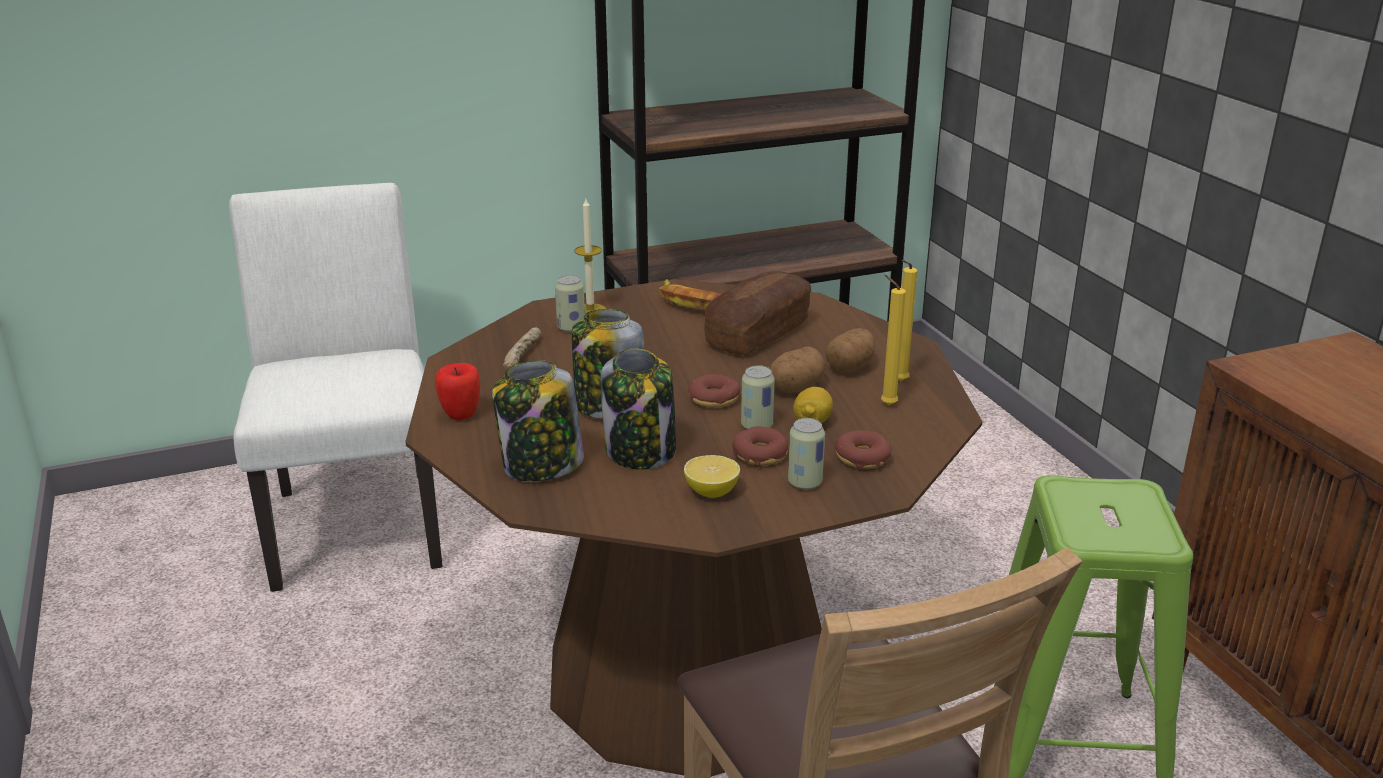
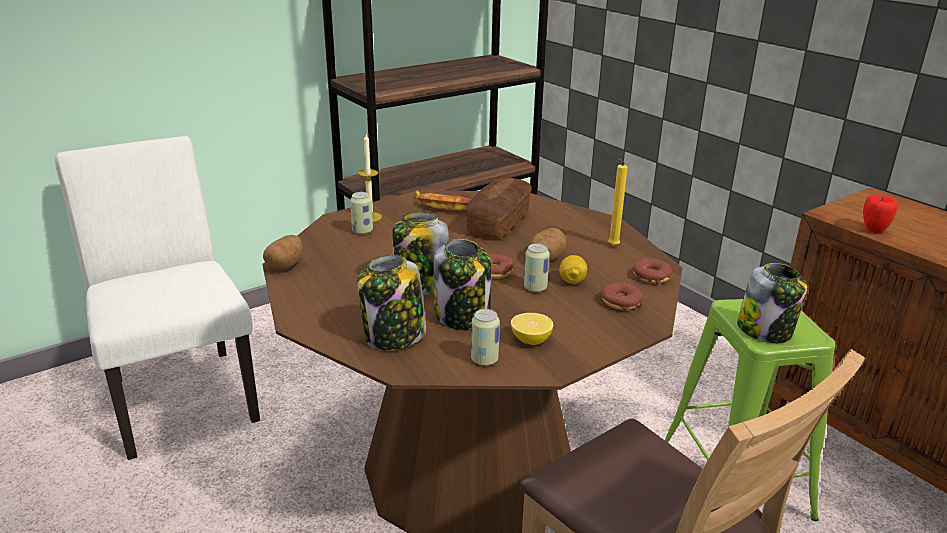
camera: 15 degrees left, 0 degrees up
(461, 415) = (311, 305): apple -> apple (873, 230)
(524, 359) = (339, 257): bread -> none
(760, 455) = (549, 308): donut -> donut (651, 277)
(804, 482) = (592, 325): can -> can (484, 359)
(850, 367) = (574, 240): potato -> potato (285, 265)
(886, 404) = (613, 263): yellow candle -> none
(1093, 526) = (765, 331): none -> jar

